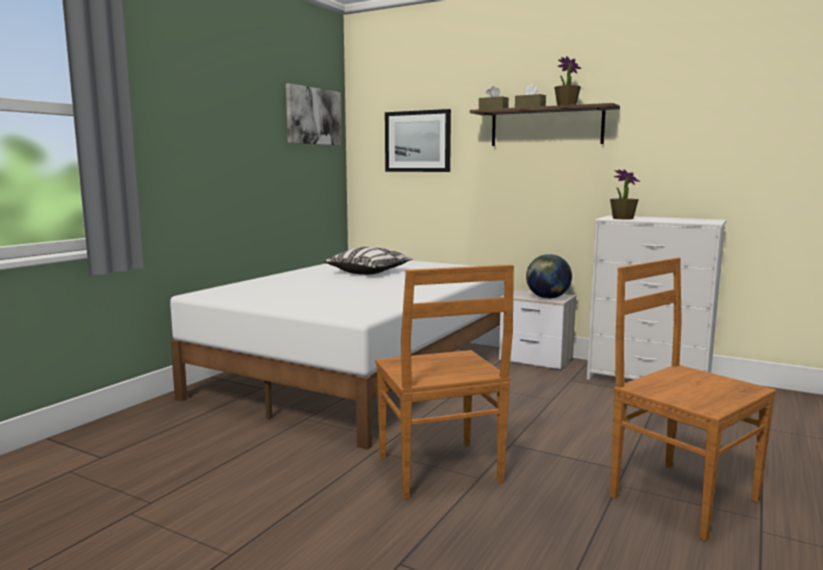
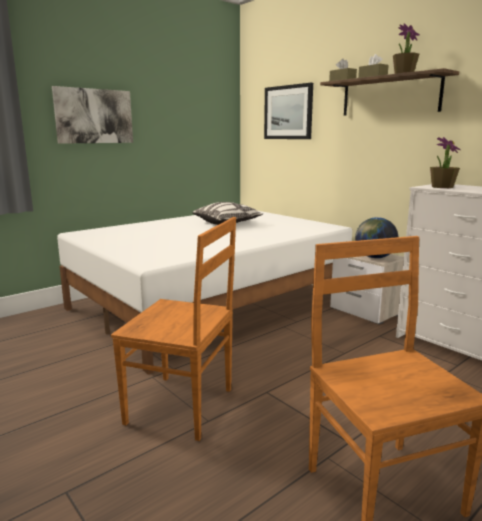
camera: 20 degrees right, 5 degrees up
(313, 116) = (205, 93): picture -> picture (94, 116)
(440, 471) = (183, 406): brown chair -> brown chair turned 75 degrees counterclockwise

